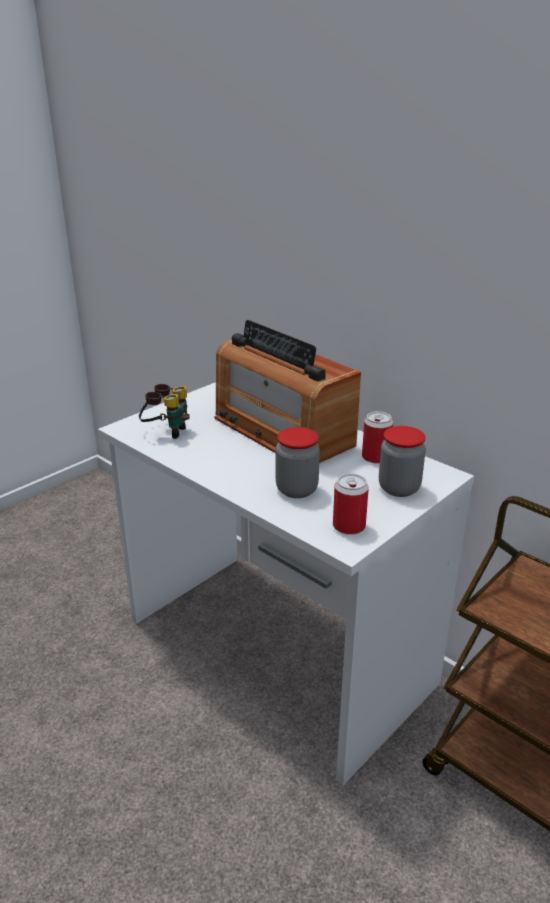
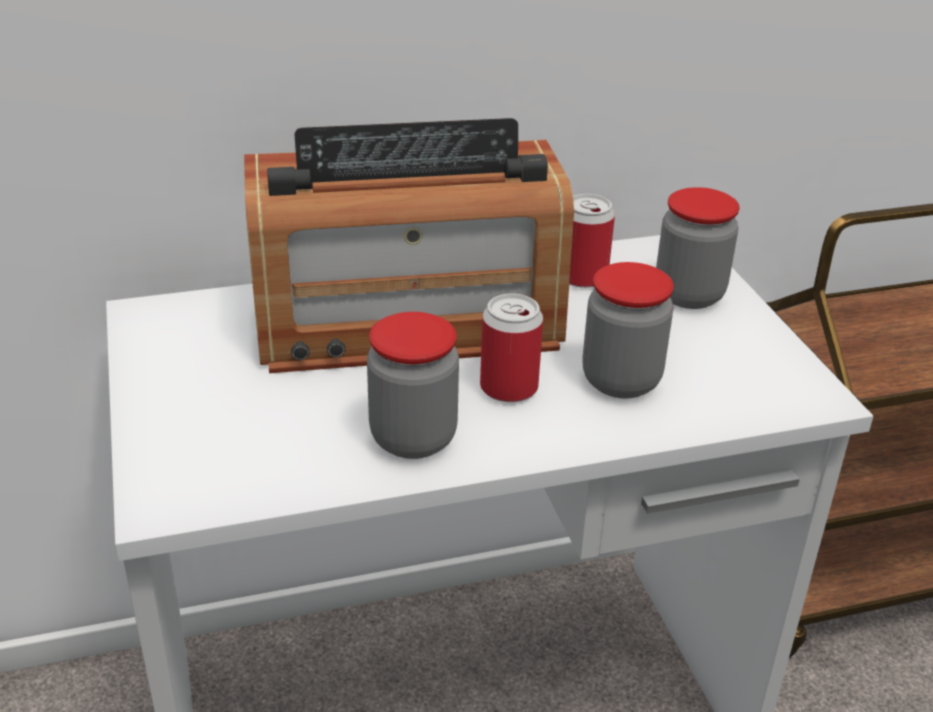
camera: 60 degrees left, 5 degrees up
(167, 431) = (254, 448): binoculars -> none
(203, 457) = (413, 438): none -> jar
(349, 526) = (765, 375): can -> can (509, 387)

